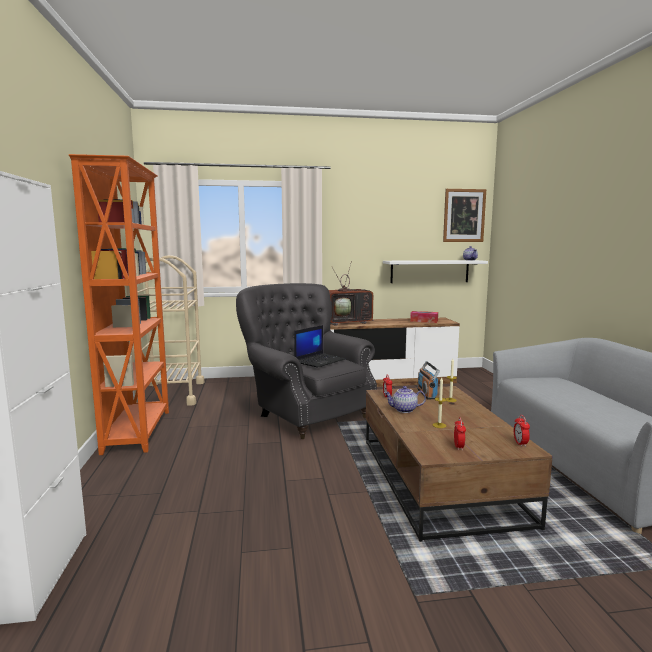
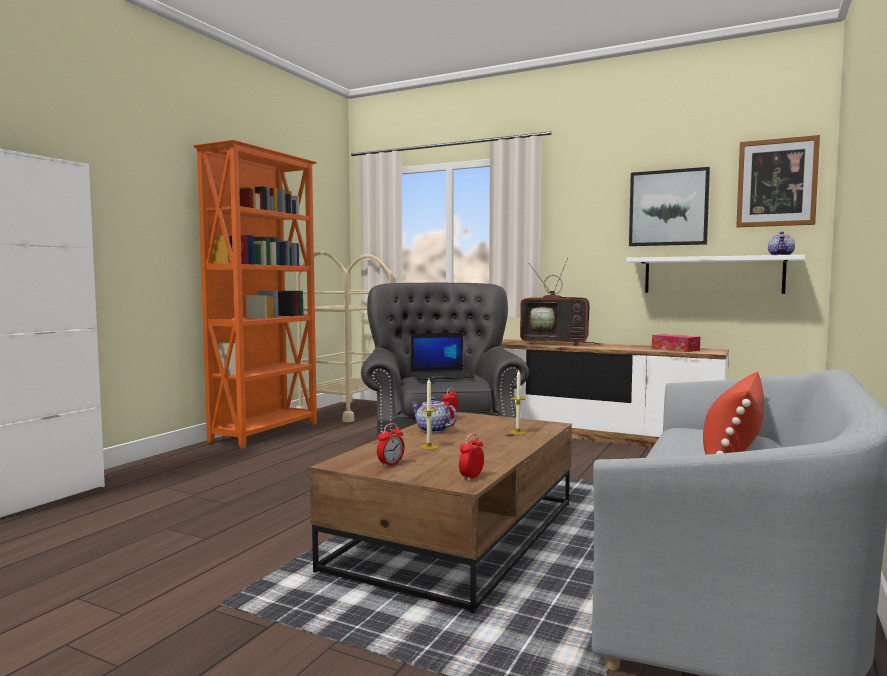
camera: 35 degrees right, 5 degrees down
(404, 227) = (668, 208): none -> picture
(426, 394) = (506, 423): radio -> none
(571, 390) = (732, 450): none -> red pillow

